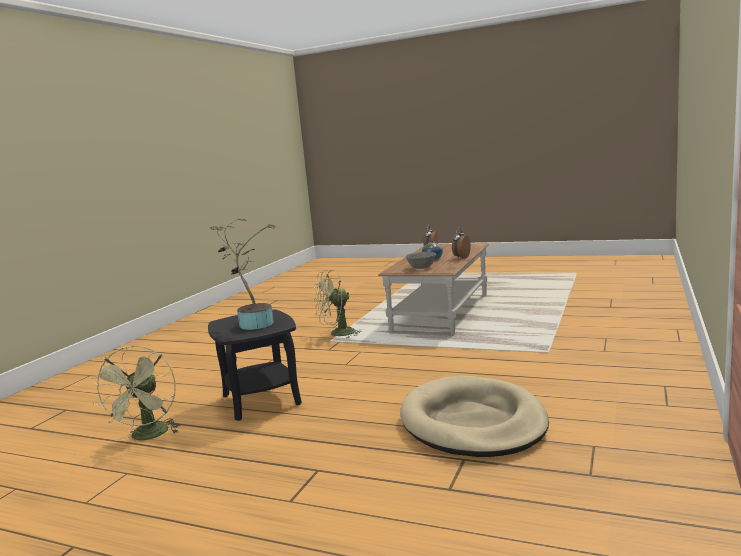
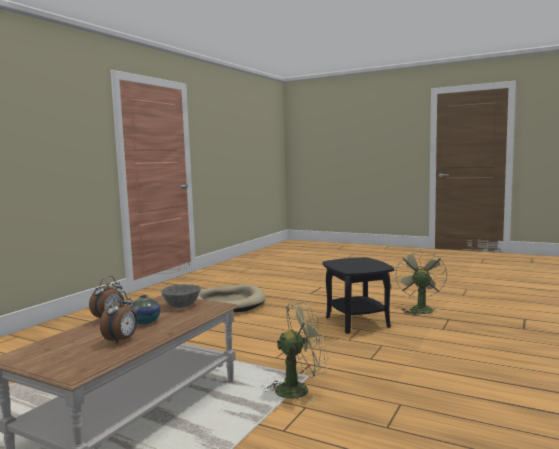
camera: 175 degrees left, 5 degrees down
(253, 323) = (354, 264): potted plant -> none

